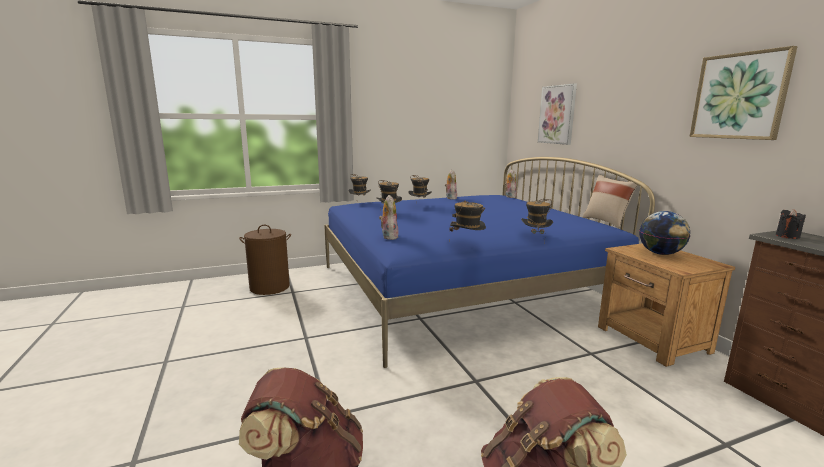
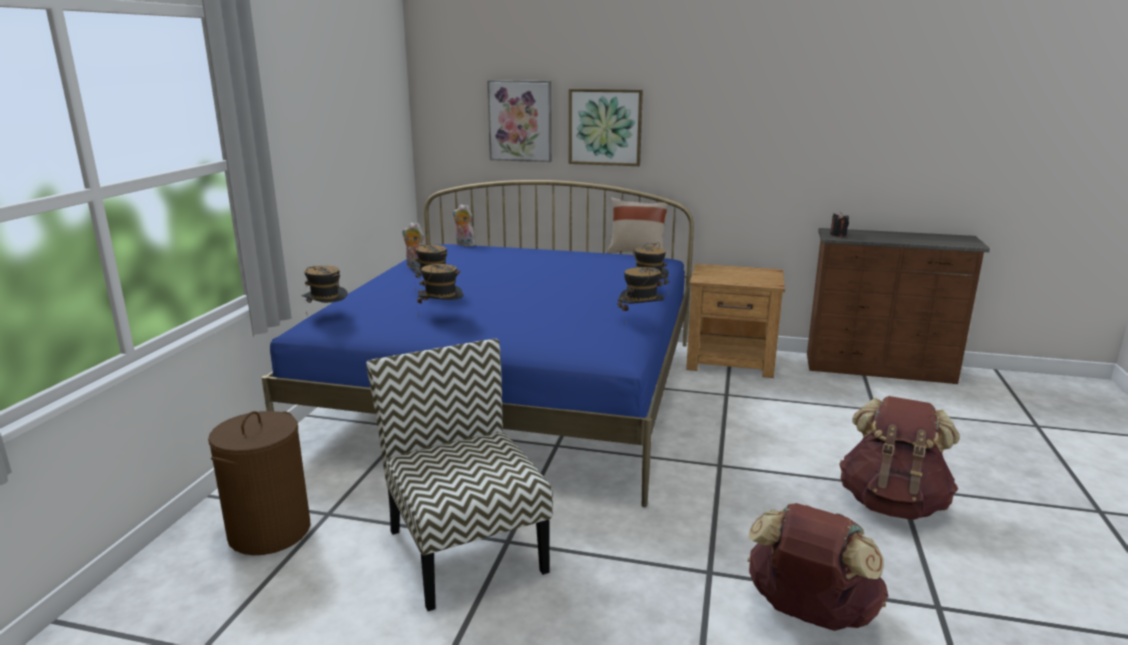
camera: 55 degrees left, 5 degrees up
(289, 329) = (464, 549): none -> chair
(388, 236) = (557, 344): plush toy -> none
(660, 253) = (729, 274): globe -> none
(739, 96) = (764, 111): picture -> picture (605, 127)

